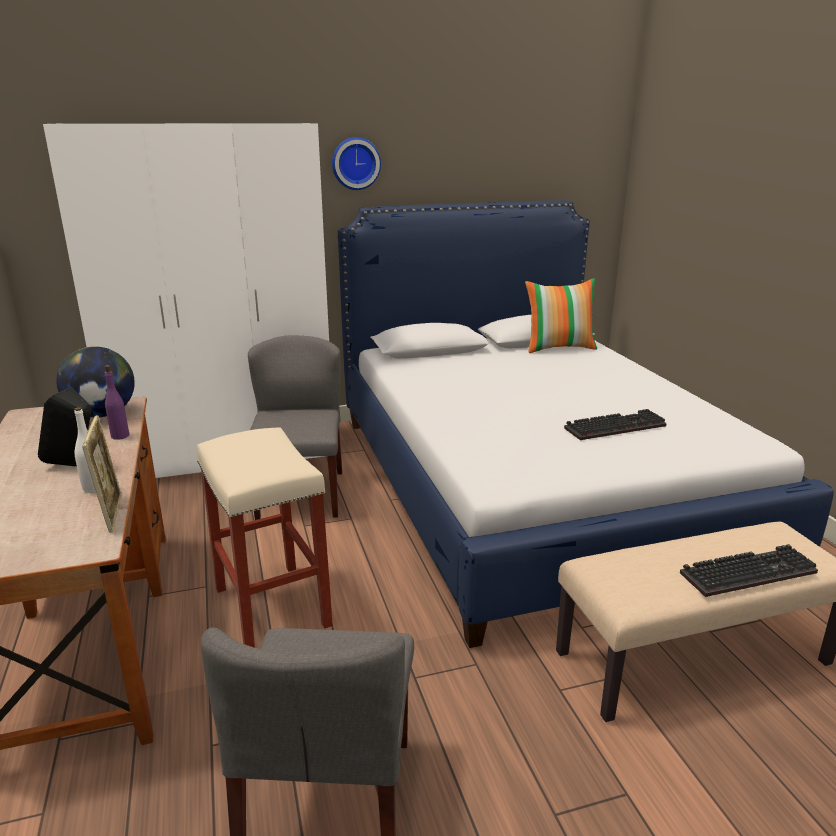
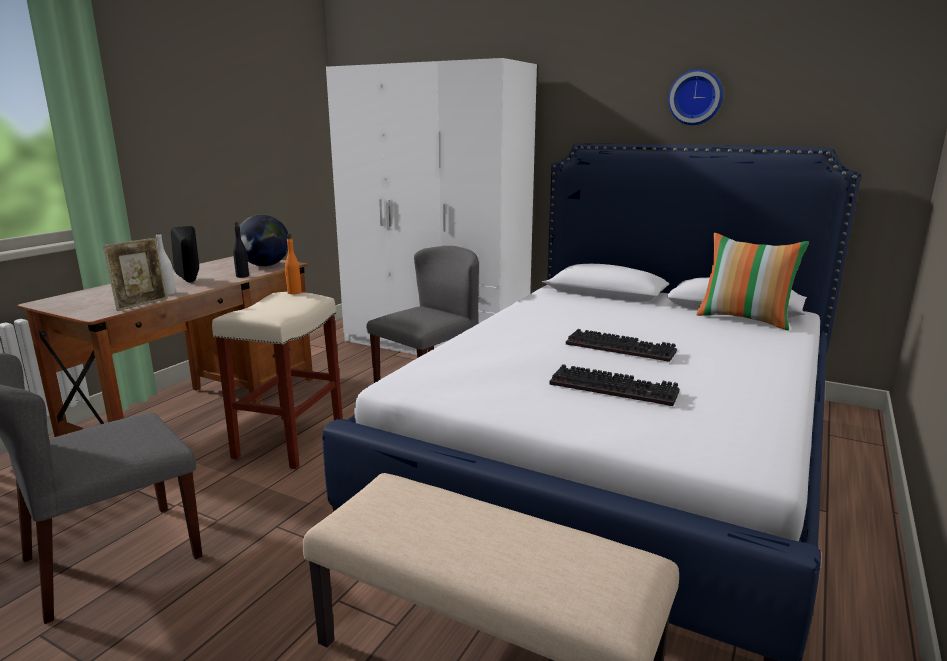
camera: 45 degrees right, 5 degrees down
(120, 436) = (242, 276): purple bottle -> black bottle
(240, 434) = (294, 292): none -> orange bottle
(355, 163) = (581, 101): wall clock -> wall clock (696, 97)
(748, 571) = (493, 564): keyboard -> keyboard (622, 348)

